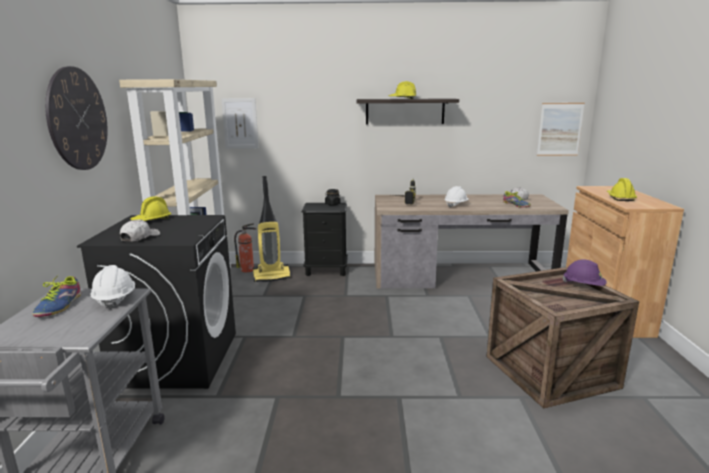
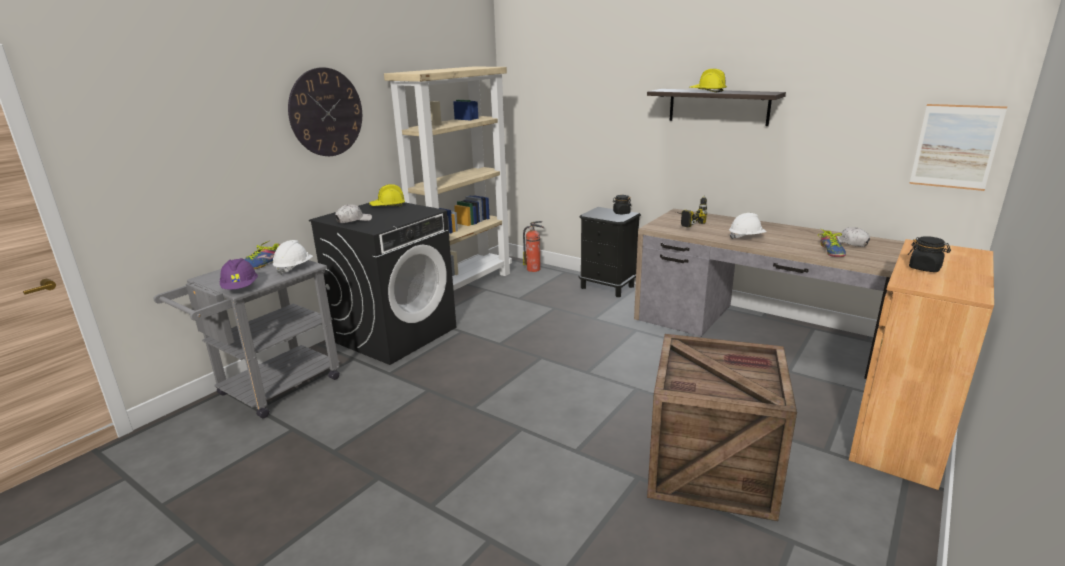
camera: 35 degrees right, 5 degrees up
(240, 123) = (541, 111): picture -> none
(272, 276) = (548, 281): vacuum cleaner -> none
(583, 286) = (769, 374): purple hard hat -> purple hard hat (240, 288)
(620, 198) = (925, 268): yellow hard hat -> black jar

